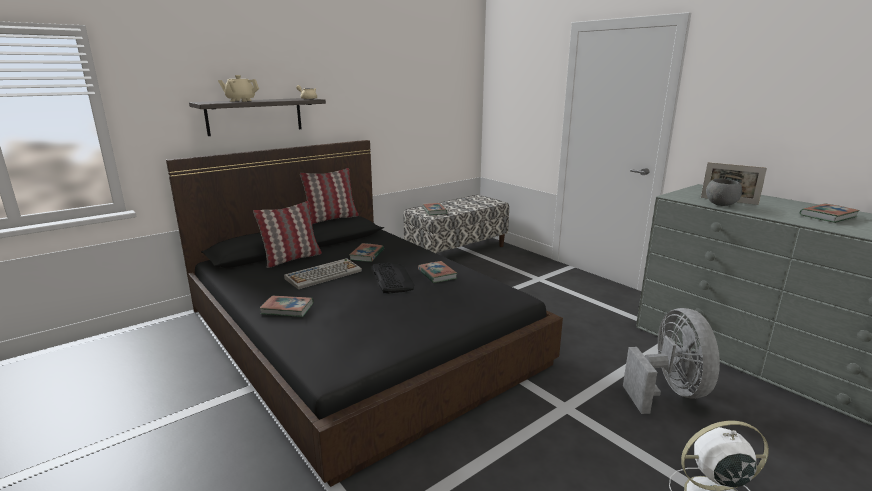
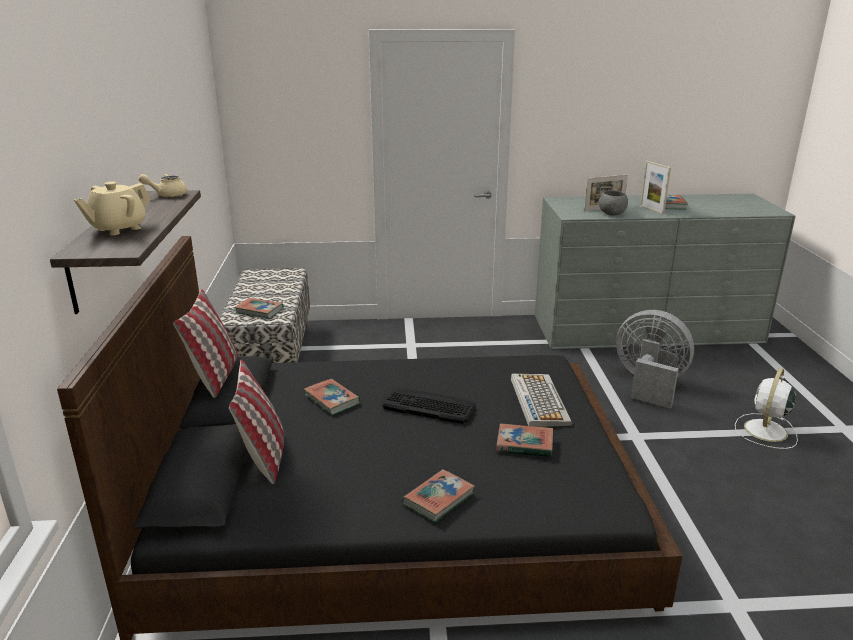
camera: 55 degrees left, 5 degrees up
(324, 274) = (360, 446): keyboard -> keyboard (538, 400)
(437, 274) = (449, 379): book -> book (524, 444)
(785, 213) = (651, 210): none -> picture frame

